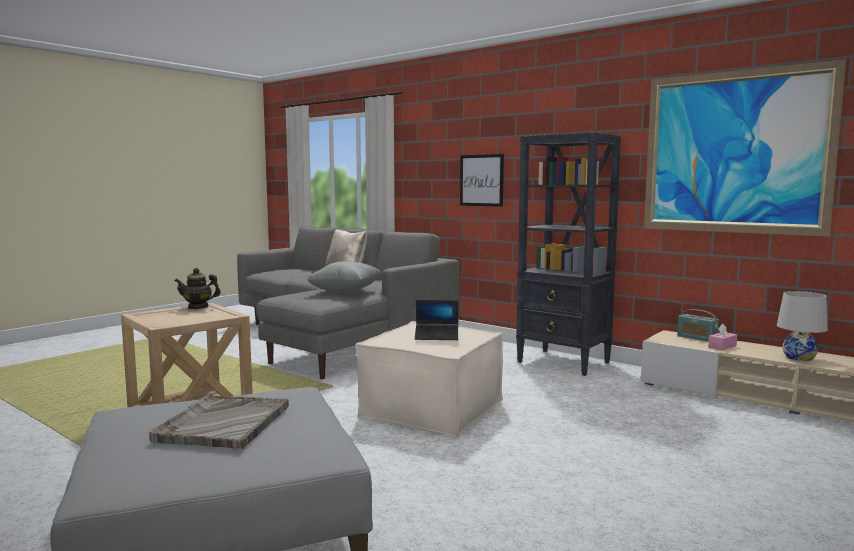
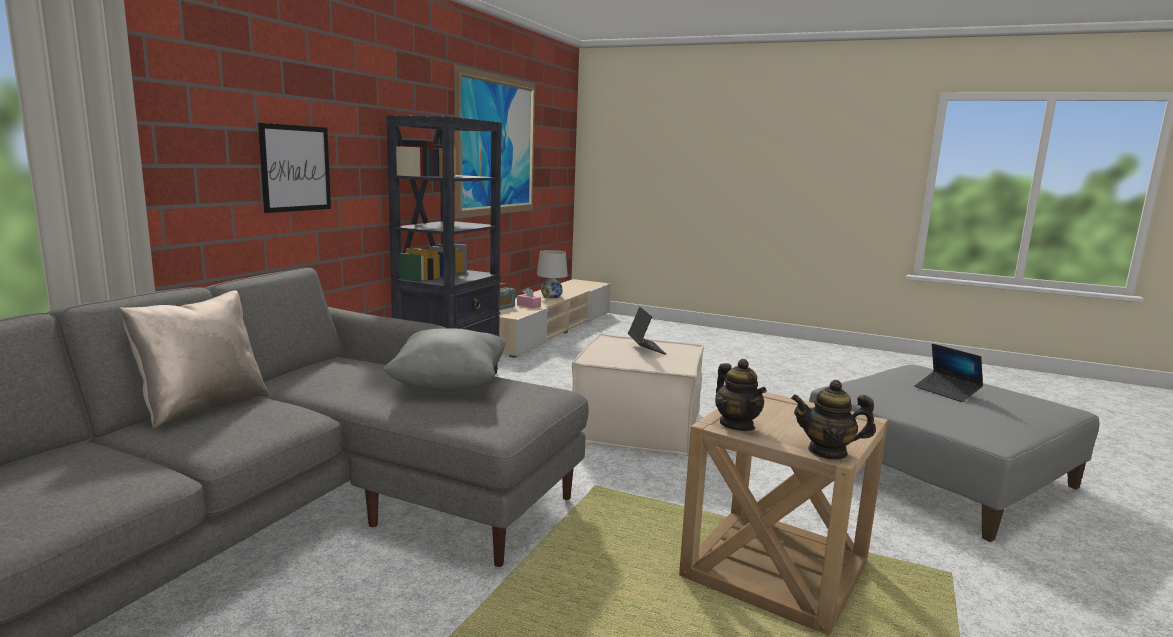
camera: 105 degrees left, 5 degrees up
(142, 313) = (827, 452): none -> teapot
(223, 423) = (947, 392): grey tray -> laptop

